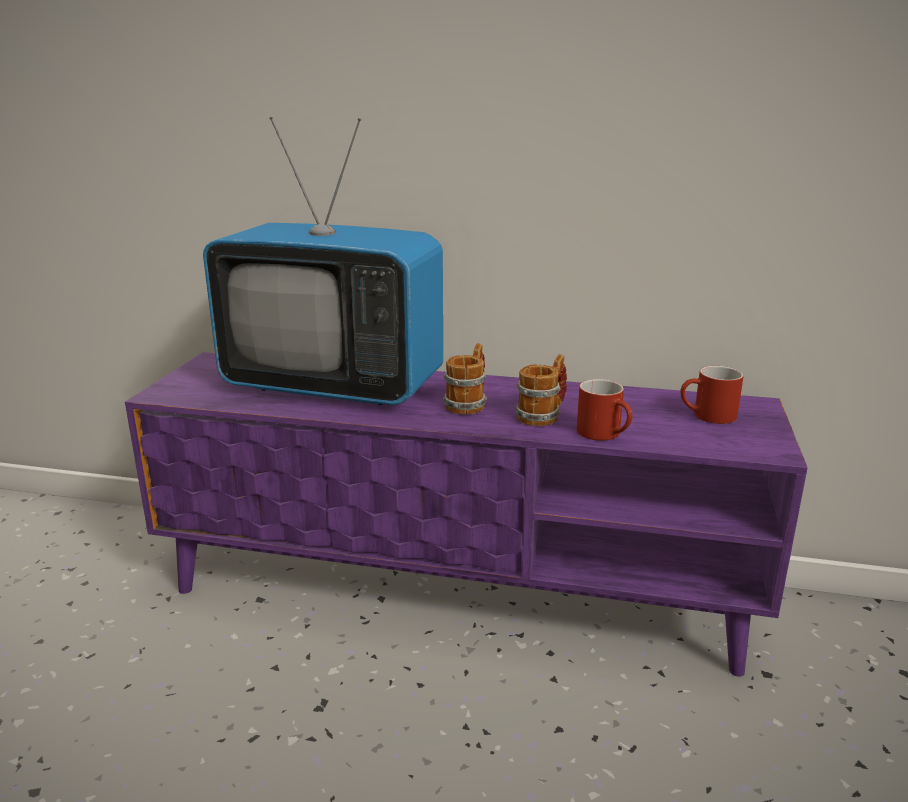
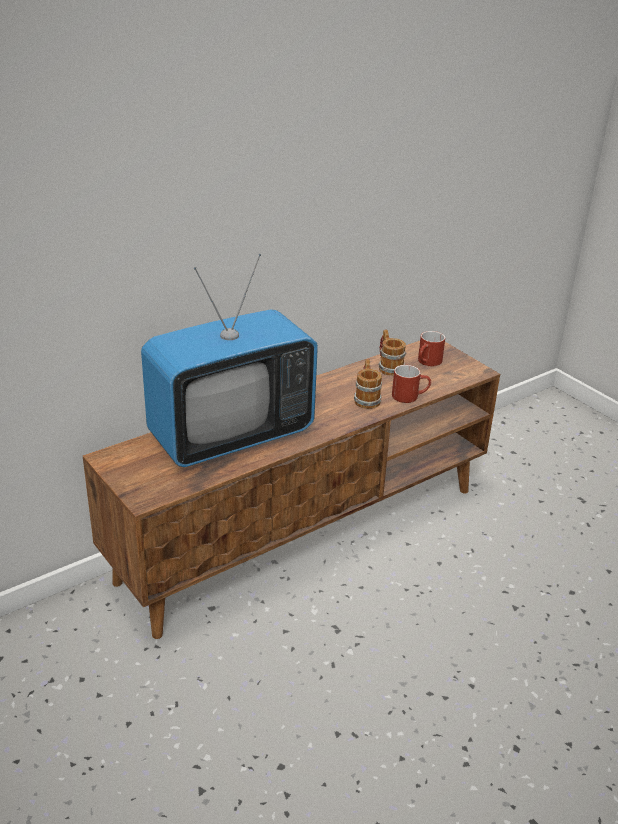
camera: 50 degrees left, 10 degrees up
(456, 591) = (304, 532): purple tv stand -> brown tv stand
(468, 403) = (321, 410): mug -> mug (388, 367)

